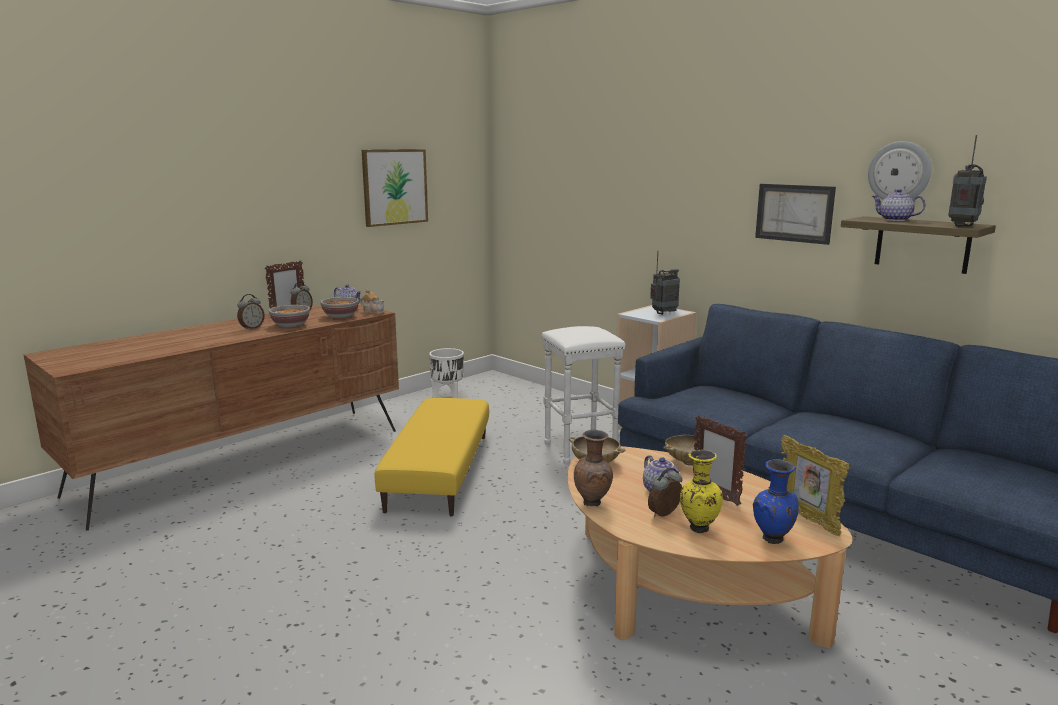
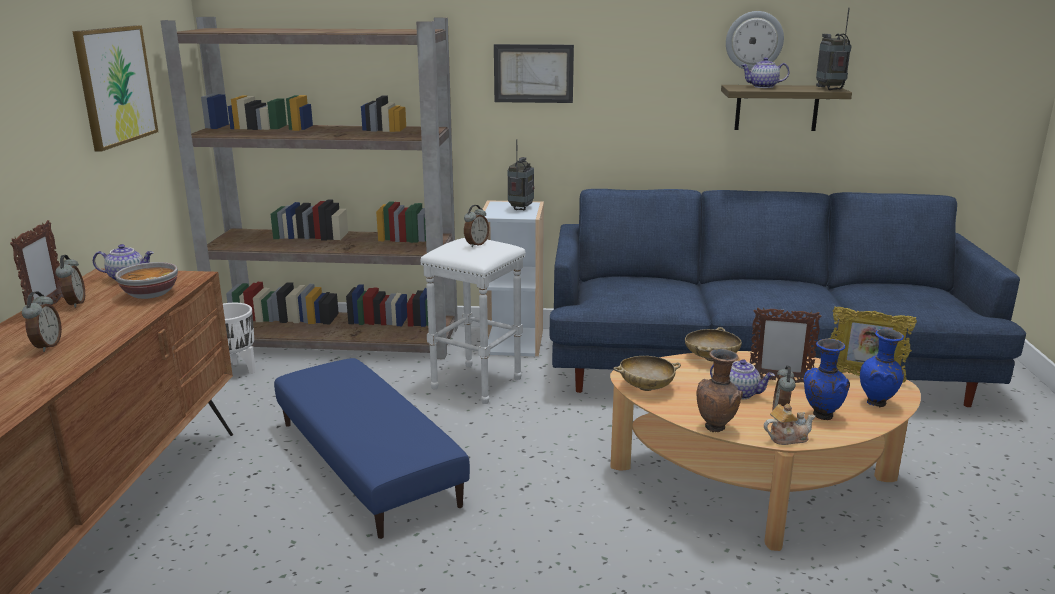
camera: 40 degrees left, 5 degrees up
(291, 325) = (105, 325): bowl -> none
(373, 312) = (185, 277): teapot -> teapot (787, 438)
(440, 471) = (367, 462): yellow ottoman -> blue ottoman
(534, 396) = (338, 338): none -> brown bookcase
(582, 330) = (476, 244): none -> alarm clock
(698, 528) = (821, 415): yellow vase -> blue vase
(794, 213) = (650, 85): picture -> picture (533, 73)

